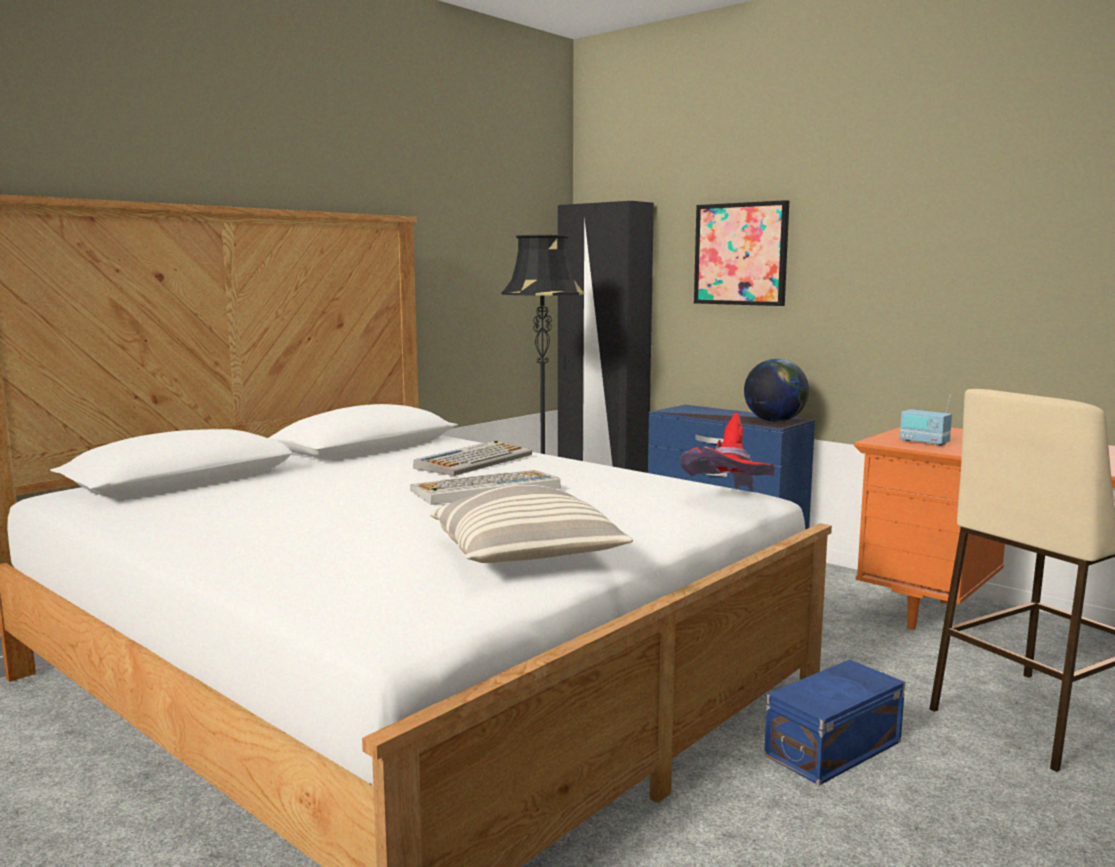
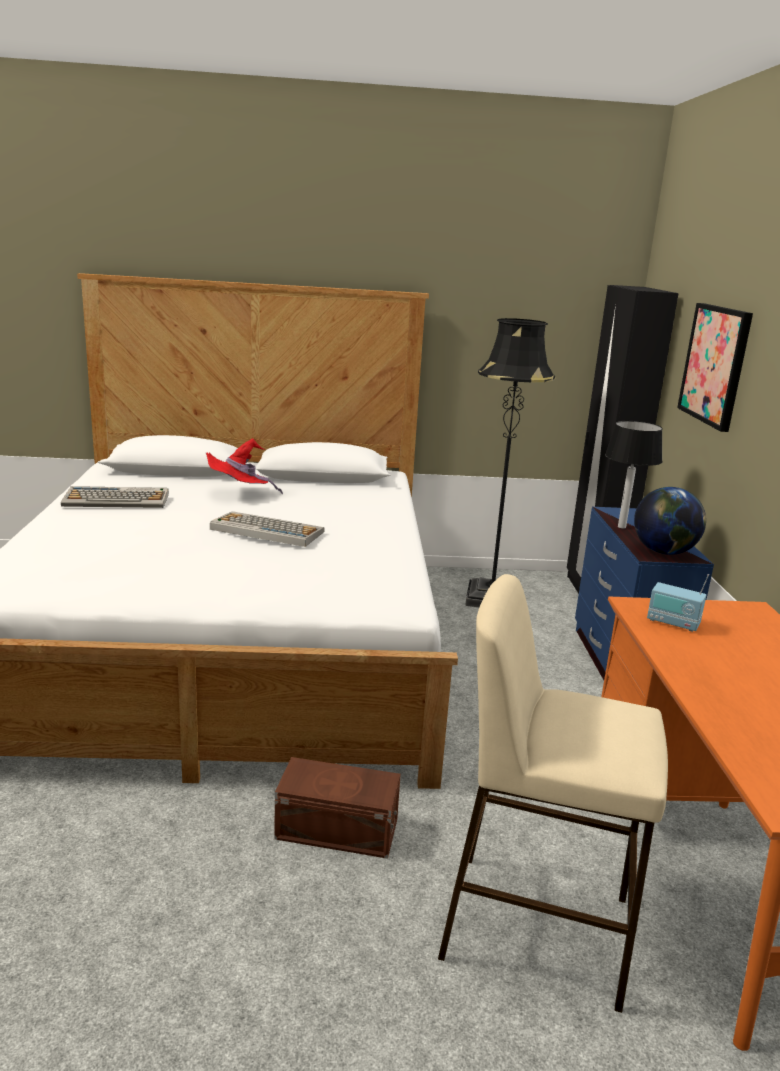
camera: 45 degrees right, 10 degrees up
(474, 461) = (338, 507): keyboard -> keyboard (117, 500)
(527, 557) = (141, 582): pillow -> none
(707, 416) = (621, 526): none -> table lamp
(729, 503) = (371, 603): red hat -> red hat (240, 494)
(836, 748) = (338, 830): blue storage box -> brown storage box
(924, 442) = (672, 623): radio -> radio turned 60 degrees counterclockwise

